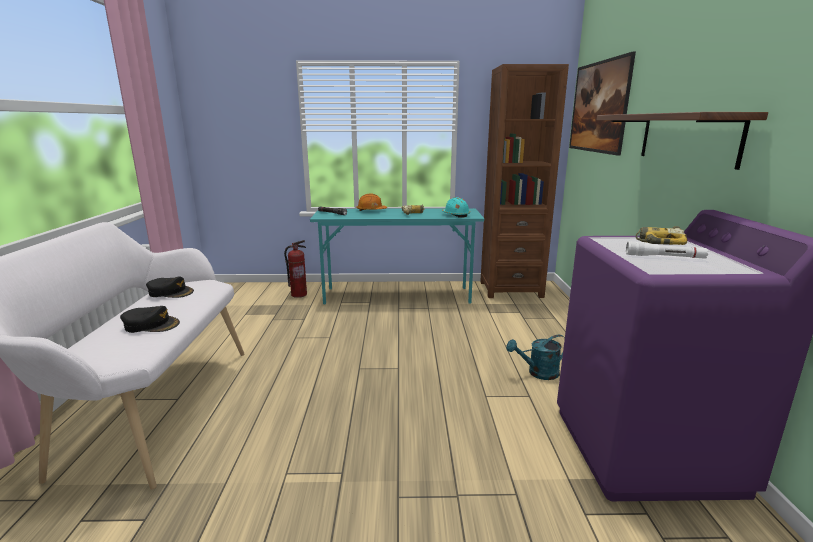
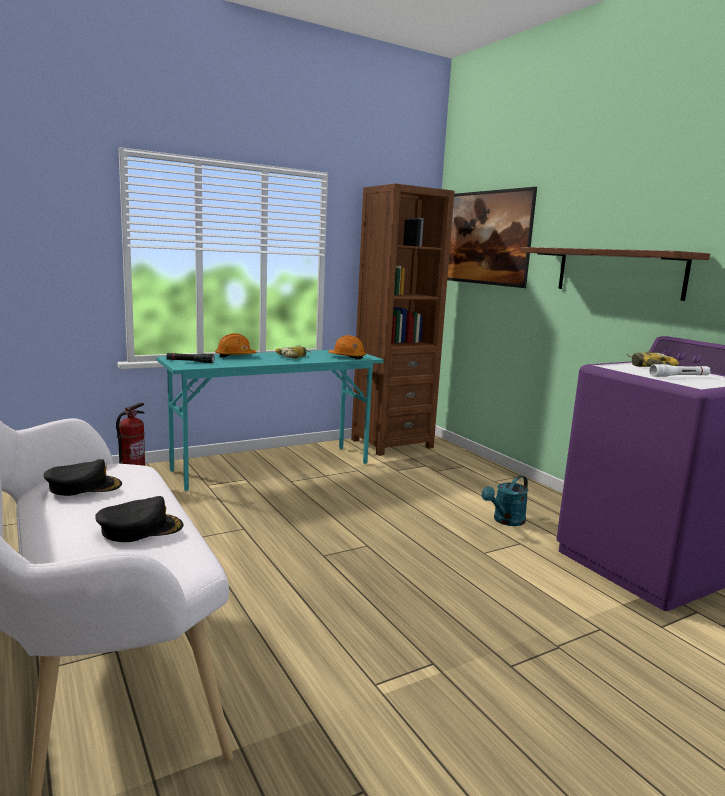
camera: 30 degrees left, 5 degrees down
(455, 215) = (347, 357): turquoise hard hat -> orange hard hat

